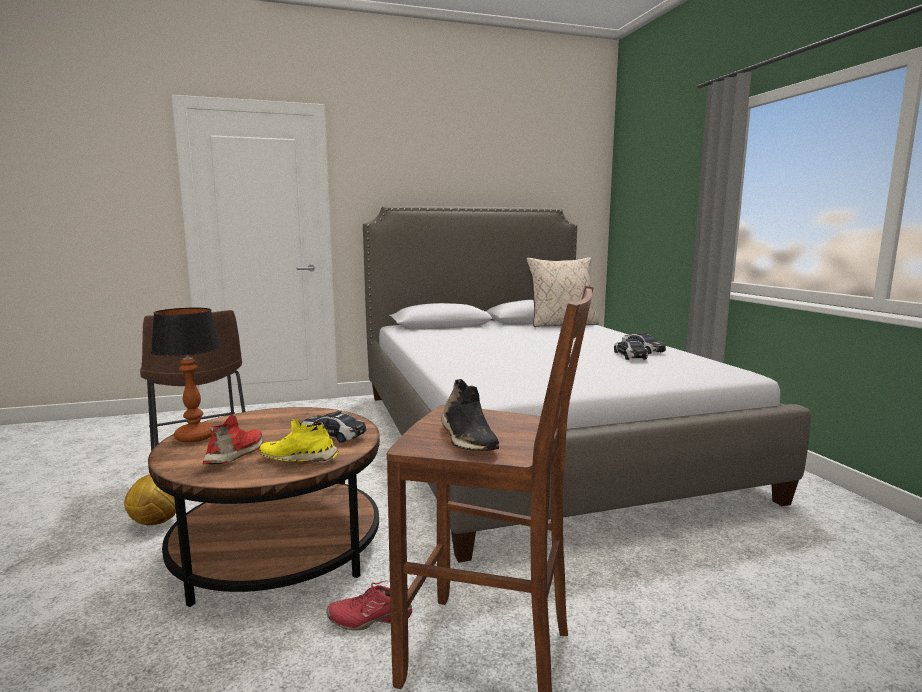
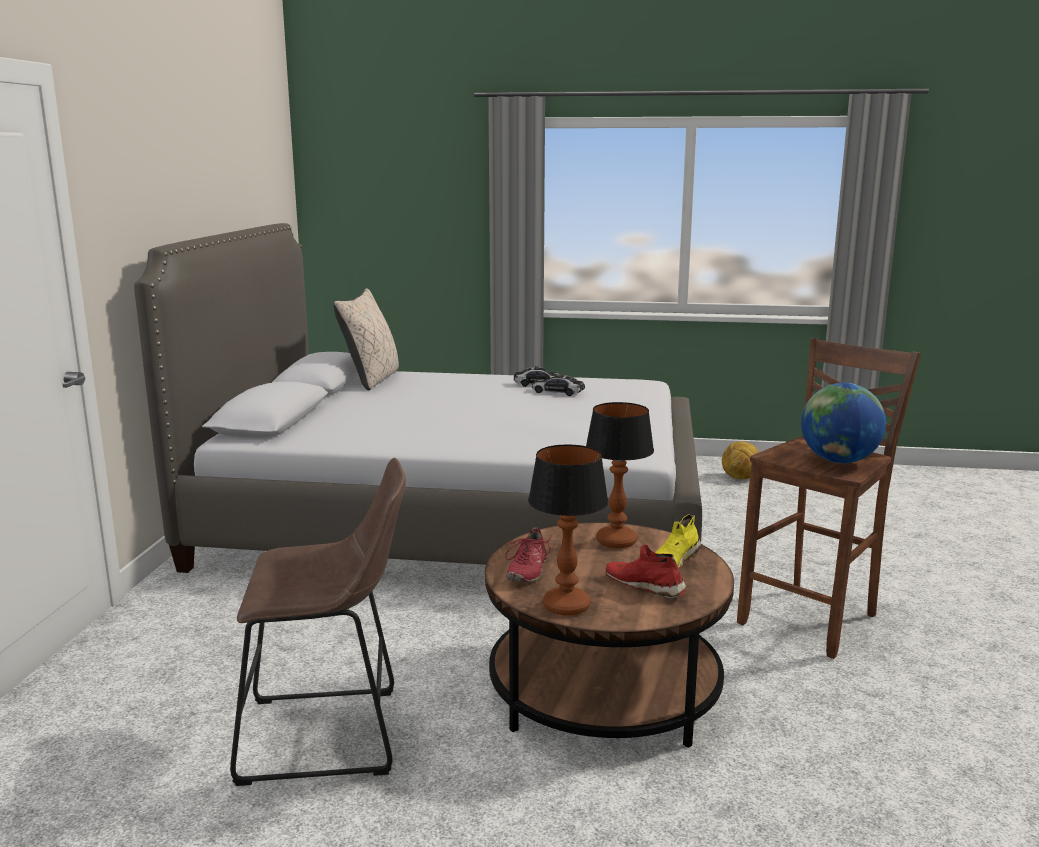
camera: 65 degrees left, 5 degrees up
(156, 522) = (474, 773): football -> football (740, 478)
(333, 435) = (617, 541): toy car -> table lamp
(370, 617) = (749, 656): red shoe -> red shoe (526, 571)
(466, 439) = (838, 461): black shoe -> globe

